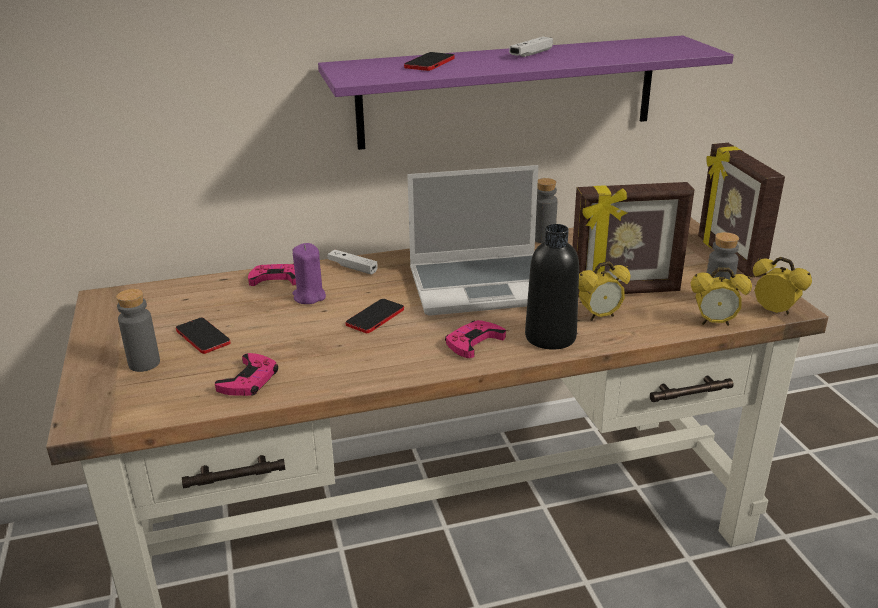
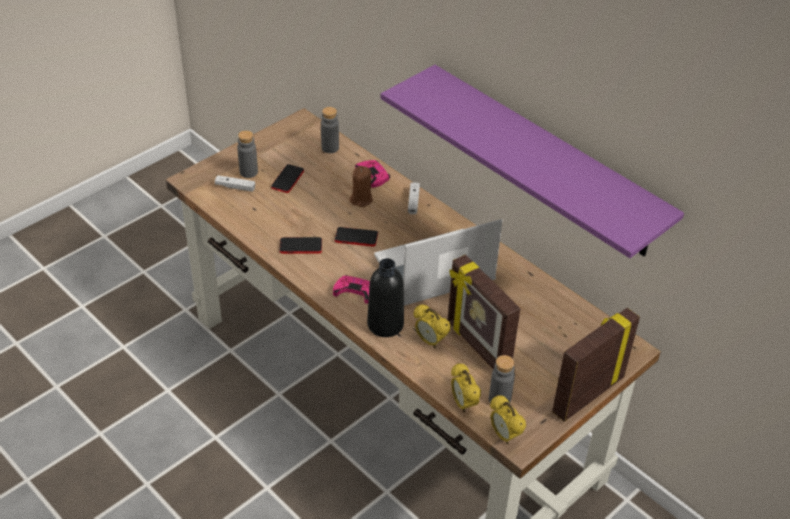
camera: 60 degrees right, 15 degrees up
(249, 380) = (257, 217): pink game controller -> none
(309, 296) = (361, 199): purple candle -> brown candle
(429, 63) = (469, 110): phone -> phone (300, 246)
(483, 285) = (433, 271): laptop -> laptop turned 105 degrees clockwise
(531, 54) = (536, 148): white game controller -> white game controller (235, 187)
(543, 238) = (534, 279): grey bottle -> grey bottle (330, 148)
(774, 312) = (504, 435): alarm clock -> alarm clock turned 135 degrees clockwise

